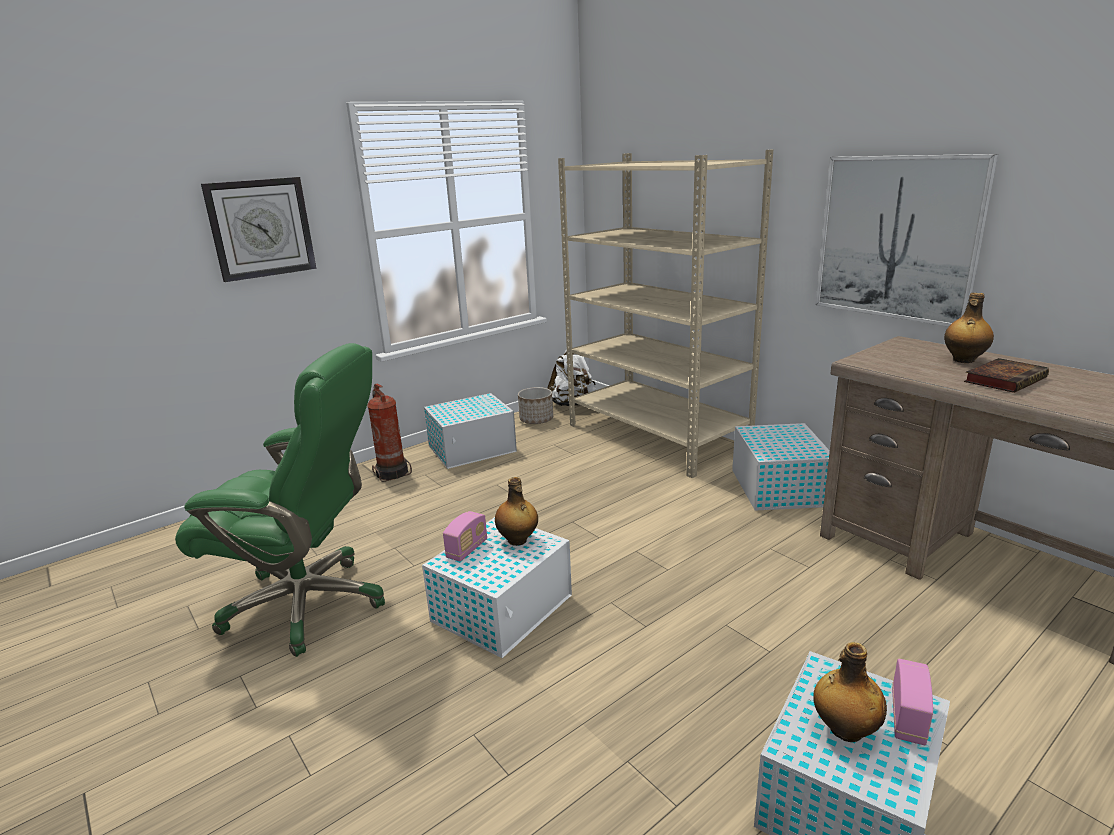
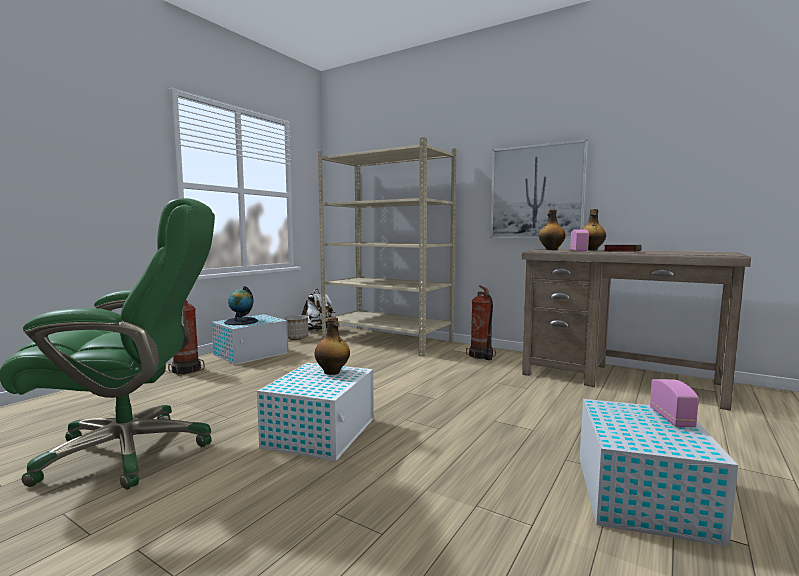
camera: 20 degrees left, 15 degrees down
(261, 228) = (90, 160): wall clock -> none
(457, 410) = (241, 321): none -> globe
(467, 549) = (292, 379): radio -> radio (578, 251)
(778, 487) = (481, 356): white storage box -> fire extinguisher
(844, 730) = (641, 429): bottle -> bottle (551, 250)

